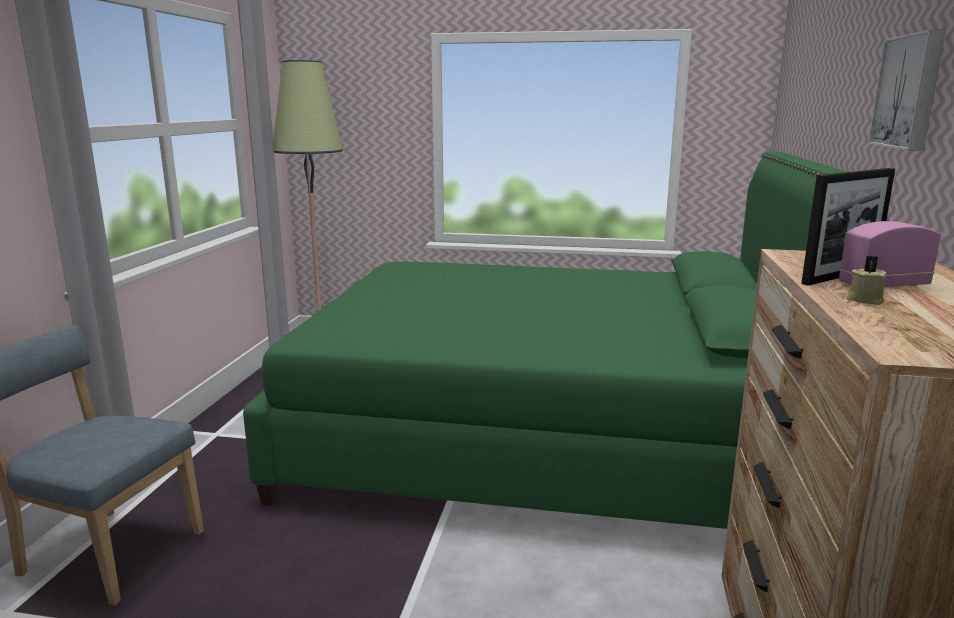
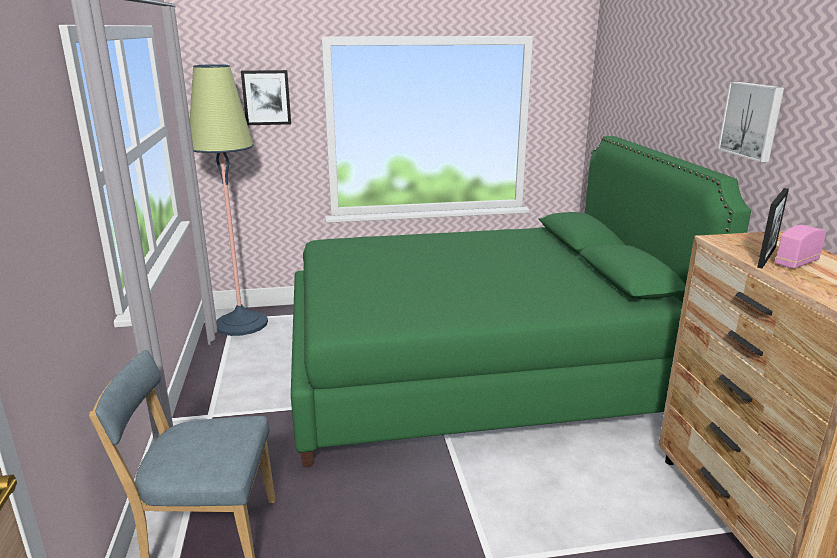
camera: 20 degrees left, 5 degrees up
(370, 102) = (266, 97): none -> picture
(864, 300) = (802, 277): beige candle -> none

